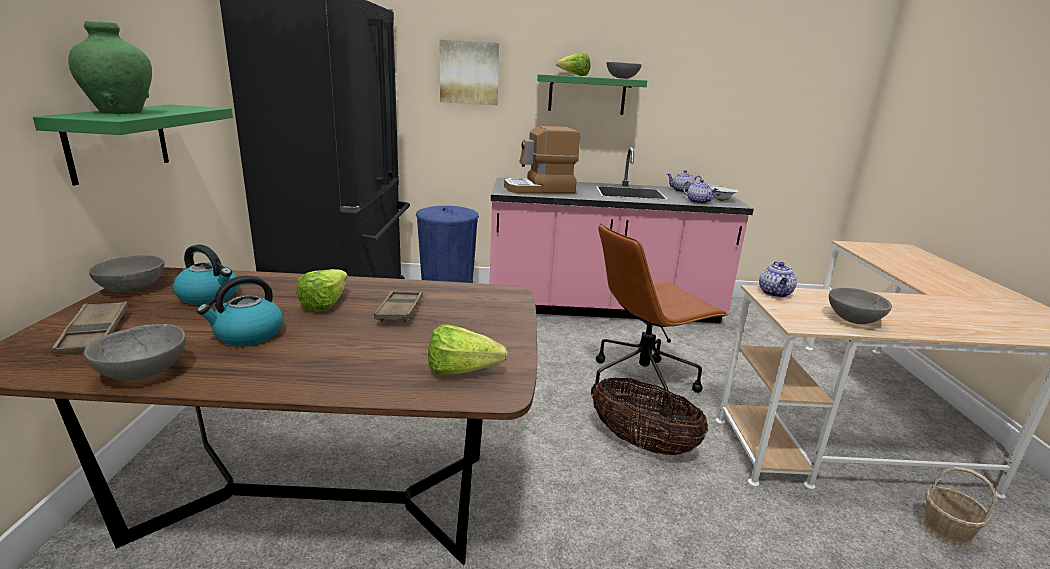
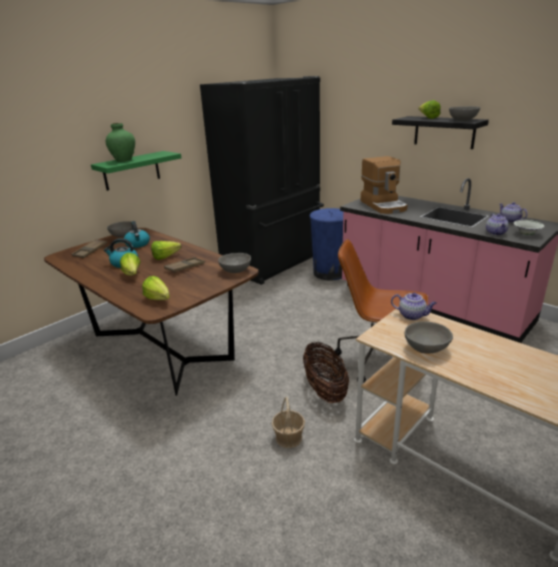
camera: 45 degrees right, 5 degrees up
(142, 373) = (81, 269): grey bowl -> grey bowl (235, 271)
(314, 348) = (132, 274): none -> lettuce
(469, 73) = (363, 116): picture -> none
(539, 189) = (384, 205): coffee machine -> coffee machine turned 135 degrees counterclockwise
(587, 95) = (444, 132): green shelf -> black shelf
(775, 293) = (412, 315): teapot -> teapot turned 120 degrees counterclockwise
(945, 530) = (450, 537): basket -> basket (289, 437)

